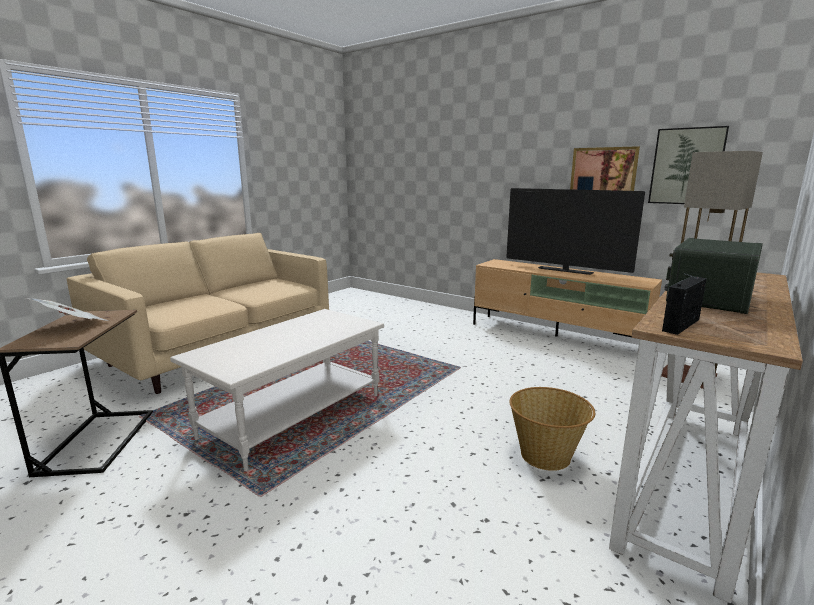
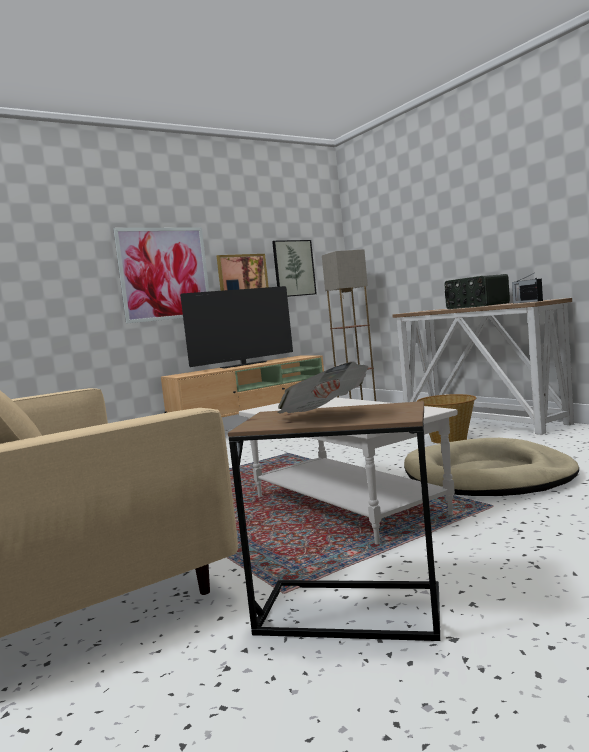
camera: 70 degrees left, 10 degrees down
(369, 492) = (488, 476): none -> beige dog bed
(516, 166) = (164, 274): none -> picture

